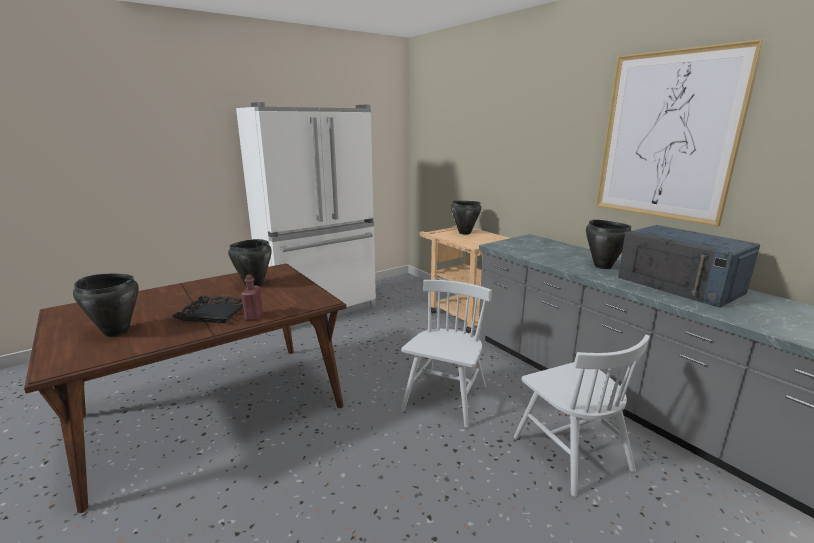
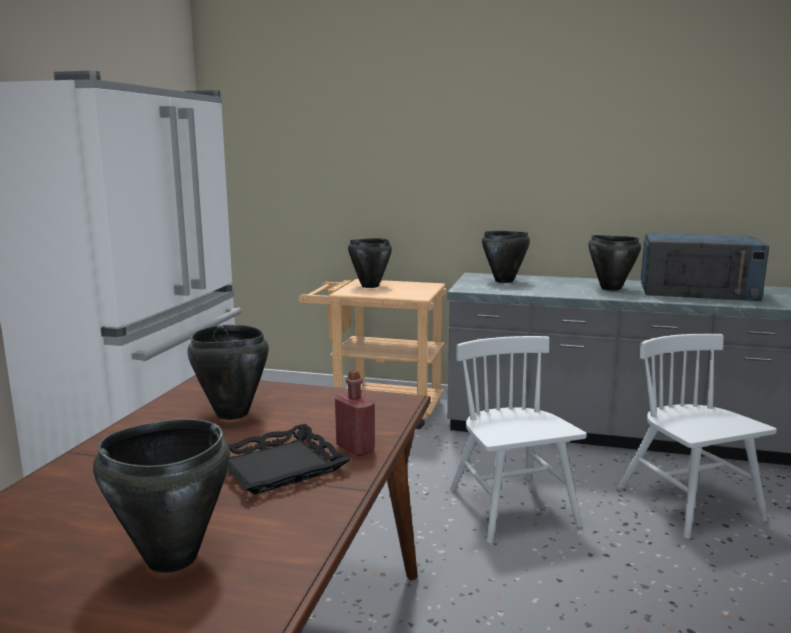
camera: 40 degrees left, 5 degrees down
(537, 245) = (504, 281): none -> black cooking pot
(571, 452) = (689, 504): white chair -> white chair turned 135 degrees counterclockwise
(667, 136) = (638, 137): picture -> none

